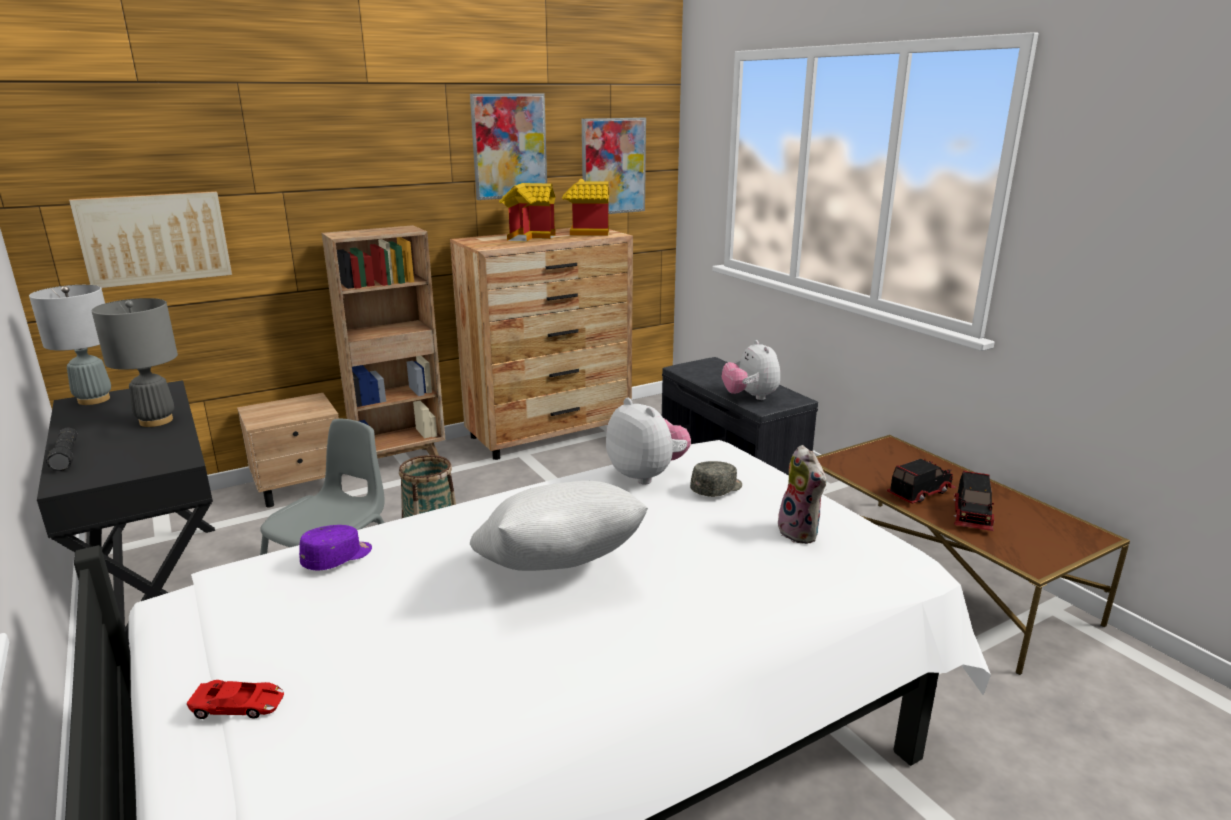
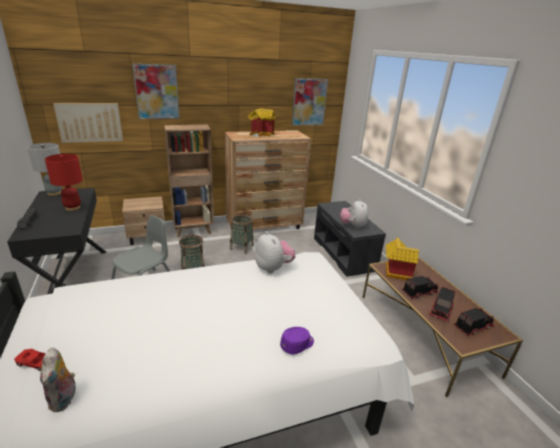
camera: 10 degrees right, 5 degrees up
(156, 421) = (73, 208): grey table lamp -> red table lamp
(338, 558) = (115, 291): purple cap -> purple cap (297, 345)
(509, 146) = (257, 89): picture -> picture (157, 92)
(518, 479) = (241, 247): none -> basket
(557, 572) = (205, 317): white pillow -> none
(584, 233) = (288, 134): toy house -> toy house (394, 273)
(717, 489) = (302, 282): grey cap -> none
(801, 533) = (332, 315): plush toy -> plush toy (64, 399)
(1037, 532) = (472, 326): none -> toy truck

